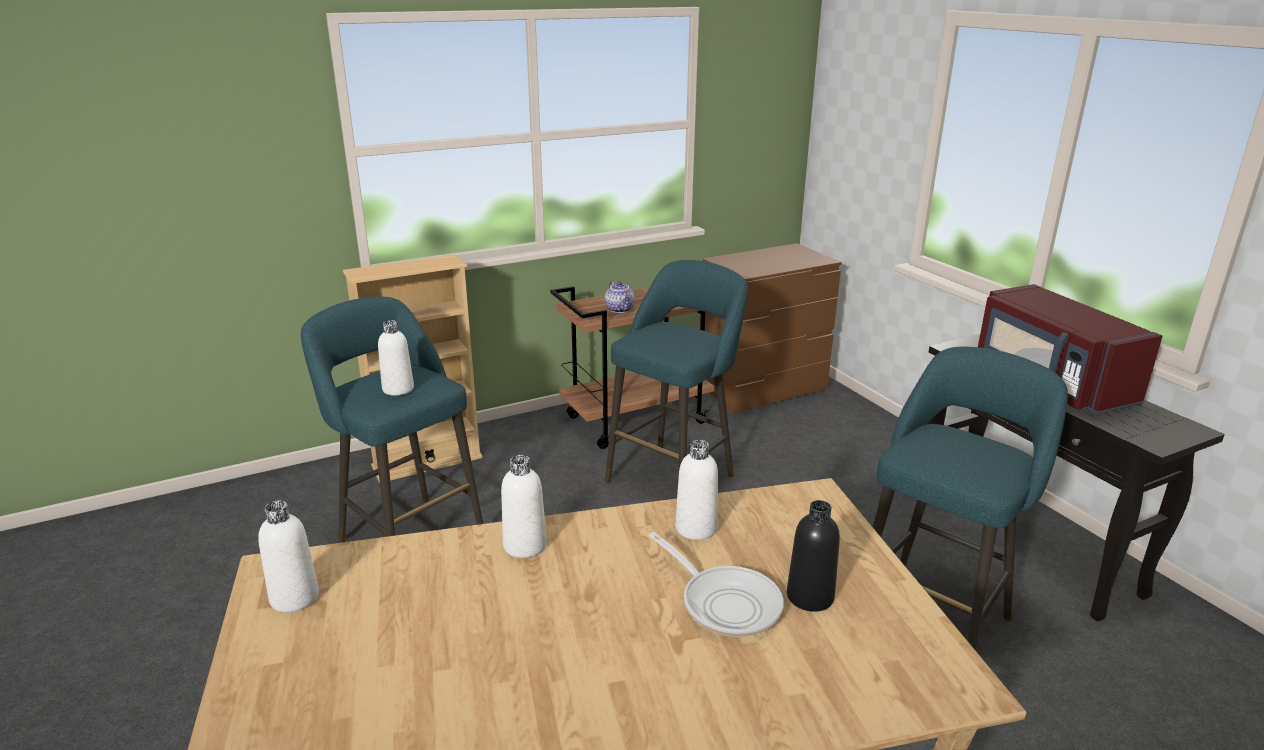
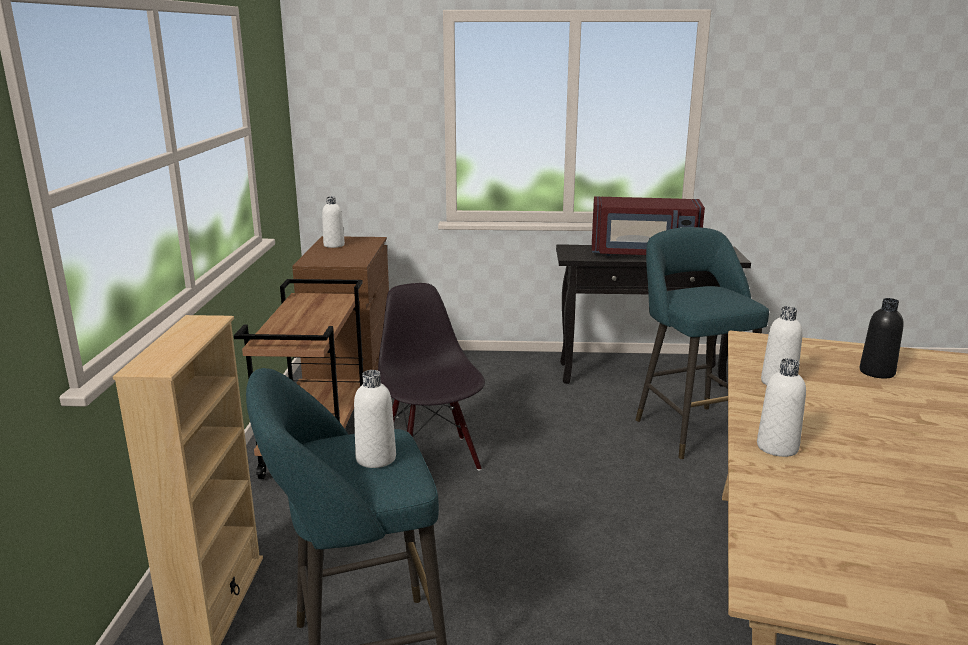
camera: 60 degrees left, 5 degrees down
(294, 597) = (831, 579): white bottle -> white bottle (334, 245)
(620, 309) = (311, 328): teapot -> none
(674, 475) = (431, 460): turquoise stool -> black chair
(725, 603) = (879, 396): frying pan -> none

